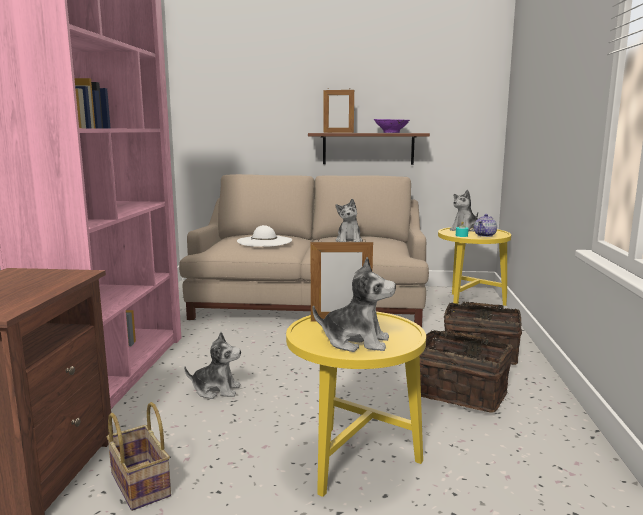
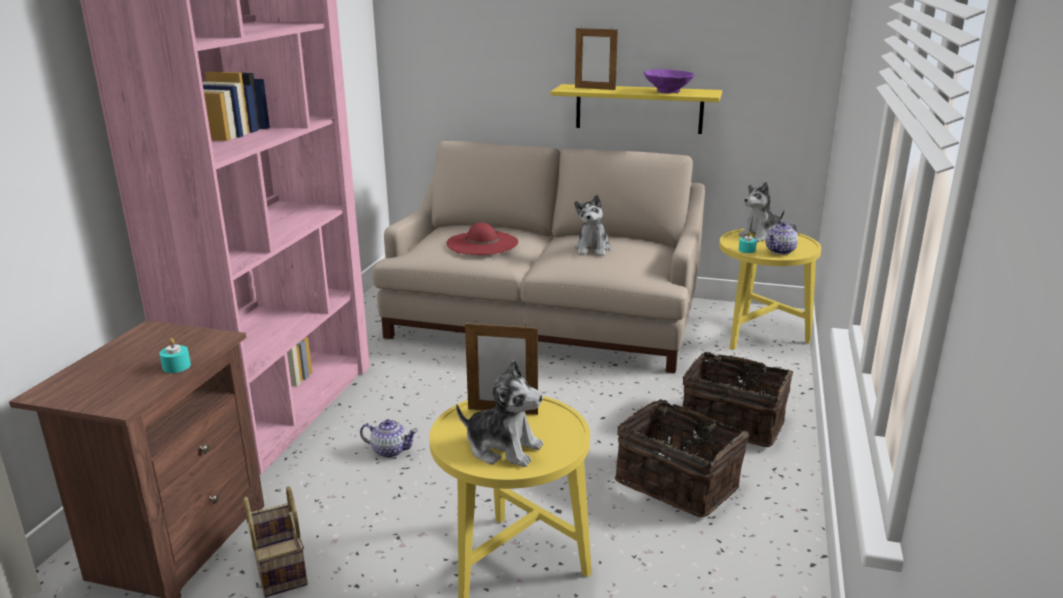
camera: 10 degrees right, 10 degrees up
(47, 289) = (176, 366): none -> turquoise candle
(216, 390) = (390, 450): plush toy -> teapot
(264, 241) = (482, 243): white hat -> red hat
(368, 148) = (639, 108): brown shelf -> yellow shelf

